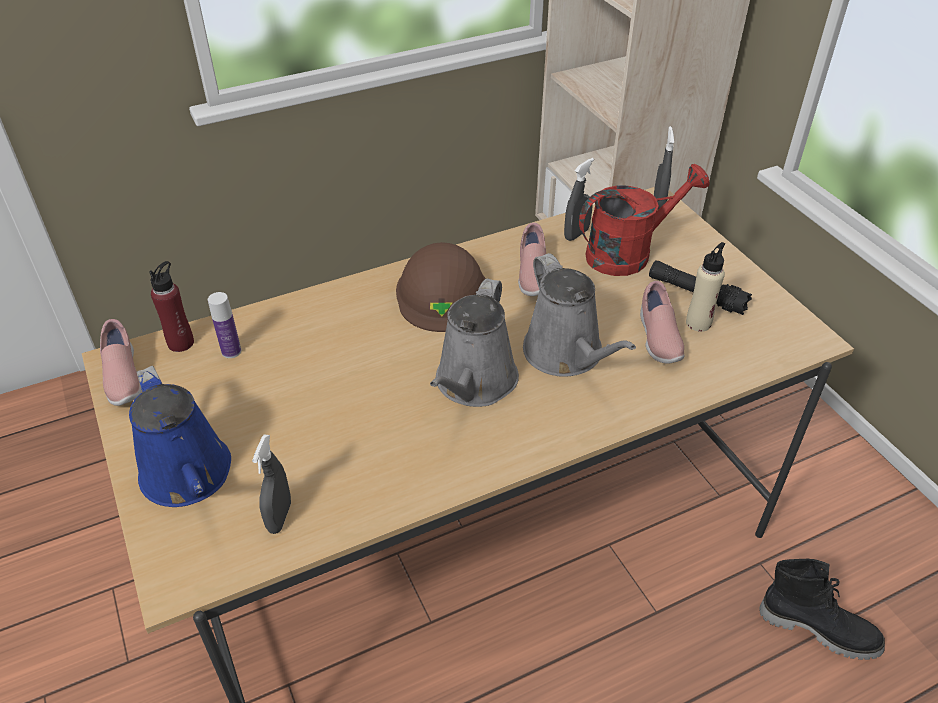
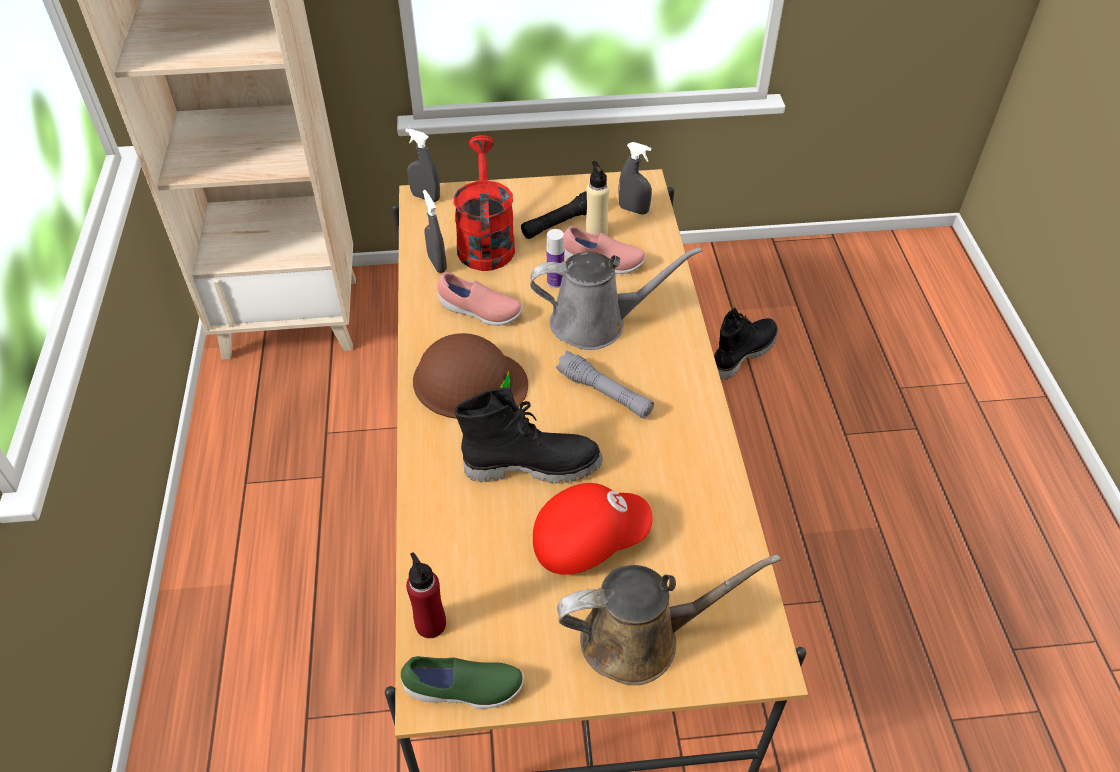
camera: 70 degrees left, 5 degrees up
(123, 378) = (464, 690): pink shoe -> green shoe
(189, 477) = (640, 638): blue watering can -> brown watering can
(231, 351) = (469, 576): bottle -> bottle (555, 282)
(279, 517) = (713, 570): grey spray bottle -> grey spray bottle (633, 210)
(291, 415) = (588, 539): none -> red cap
(363, 357) = (532, 464): none -> black boot
(474, 384) = (604, 393): grey watering can -> grey flashlight

